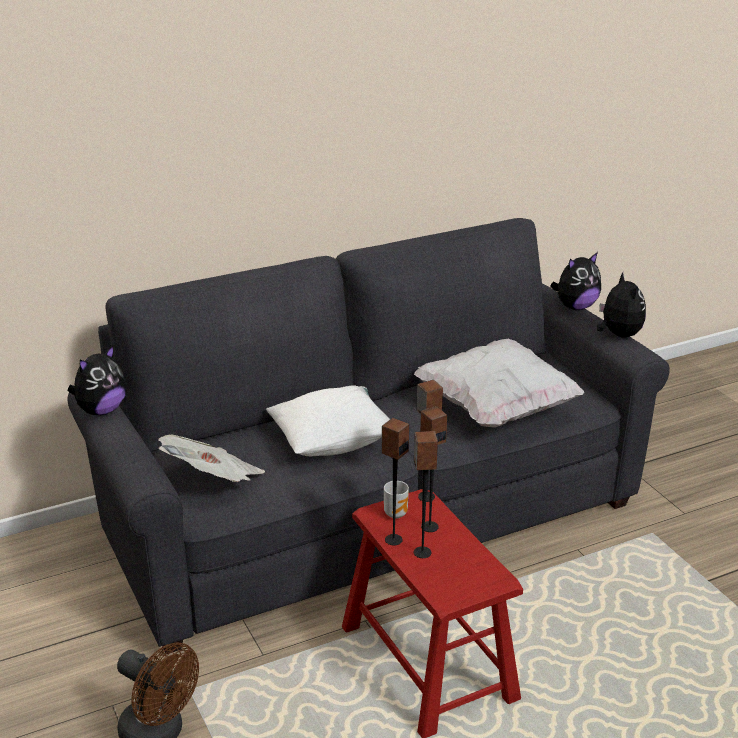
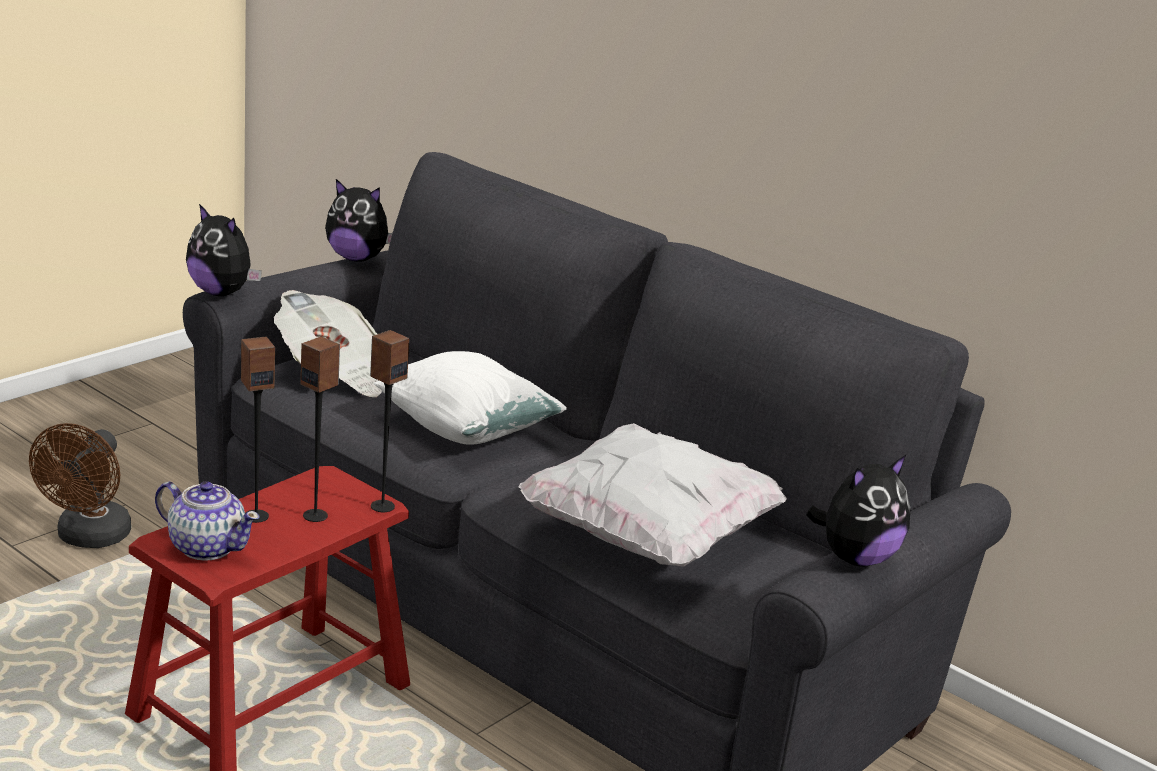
camera: 65 degrees right, 5 degrees down
(393, 539) = (275, 494): speaker -> none
(396, 513) = (333, 490): mug -> none
(461, 579) = (206, 547): none -> teapot
(575, 307) = (927, 519): plush toy -> plush toy (222, 292)

